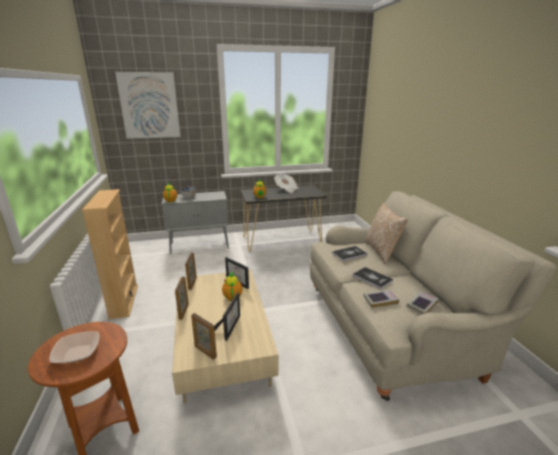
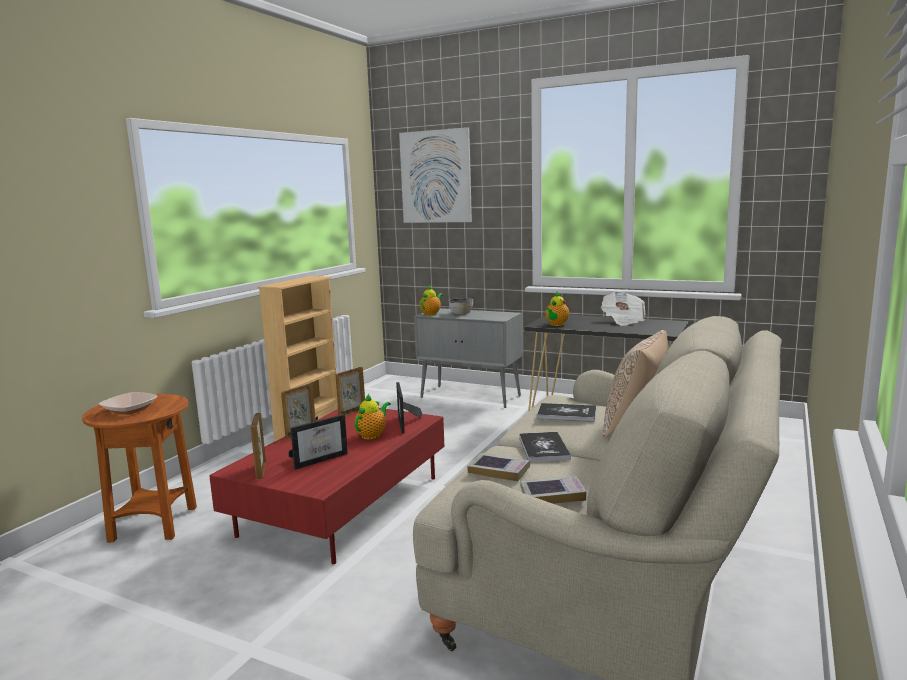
camera: 40 degrees right, 10 degrees down
(224, 346) = (343, 506): beige coffee table -> red coffee table

